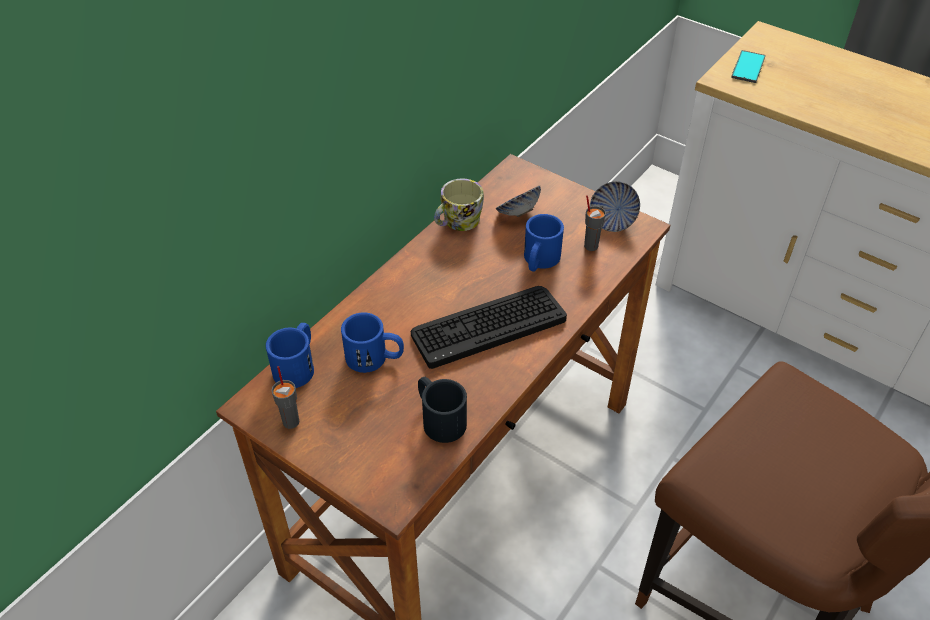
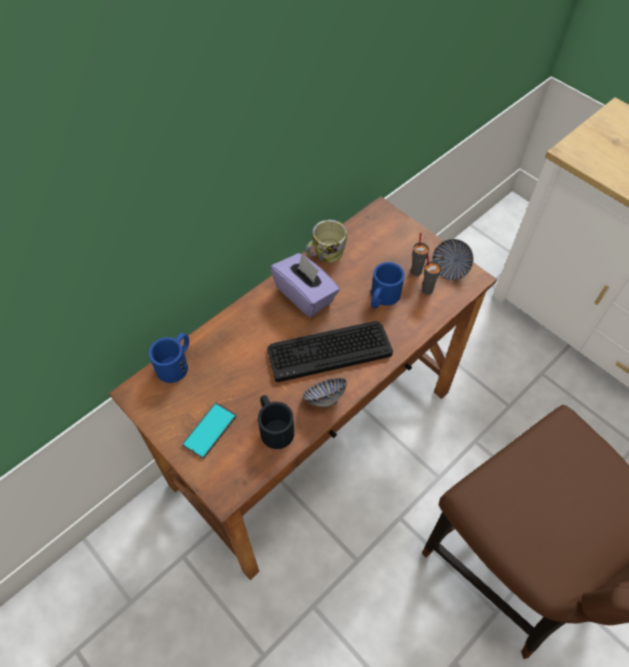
camera: 10 degrees right, 10 degrees up
(291, 421) = (162, 411): grey cup -> grey cup (416, 271)
(375, 358) = (236, 366): blue mug -> none
(444, 269) = (305, 295): none -> purple tissue box
(517, 213) = (374, 252): bowl -> bowl (324, 398)
(748, 67) = (595, 142): phone -> phone (209, 430)

